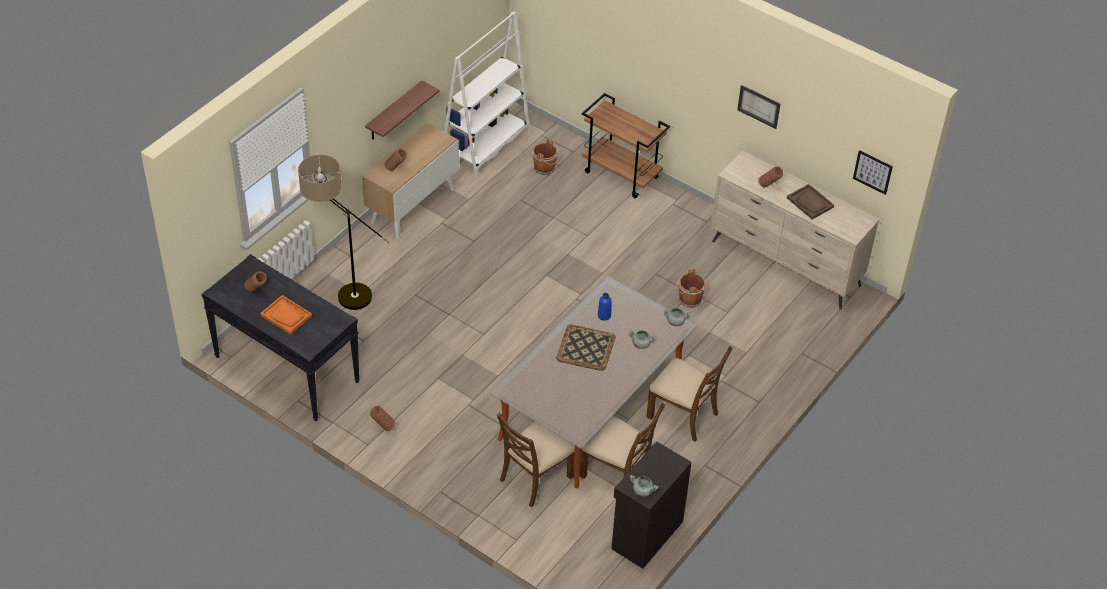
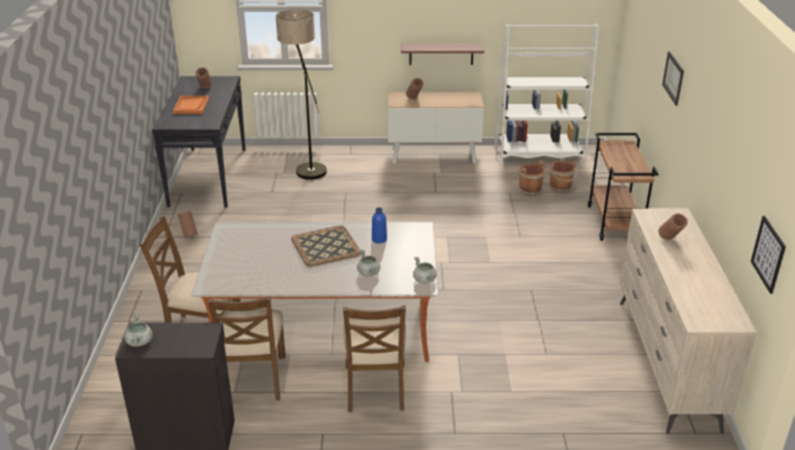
camera: 55 degrees right, 15 degrees down
(688, 299) = (528, 322): brown bucket -> brown bucket (529, 189)
(759, 106) = (710, 145): picture -> picture (673, 78)
(810, 202) = (693, 274): brown tray -> none

